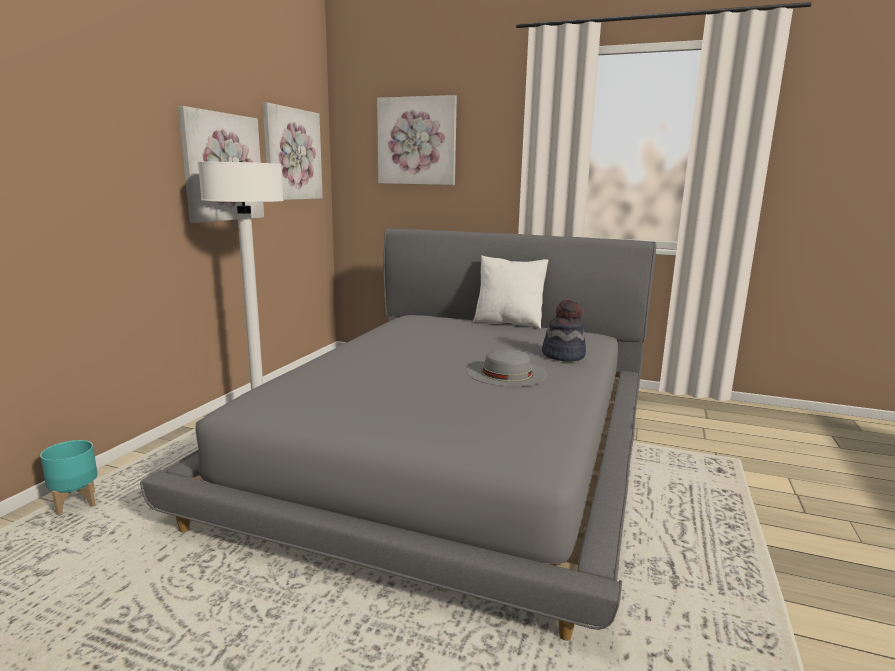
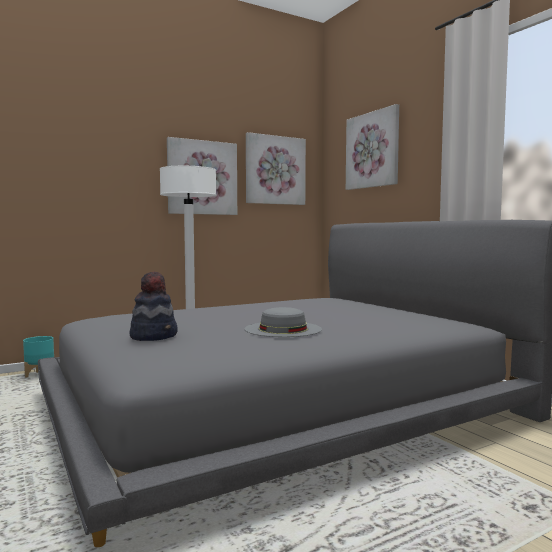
camera: 40 degrees right, 10 degrees down
(509, 323) = (400, 308): white pillow -> none
(563, 355) = (373, 328): hat -> hat (154, 336)

